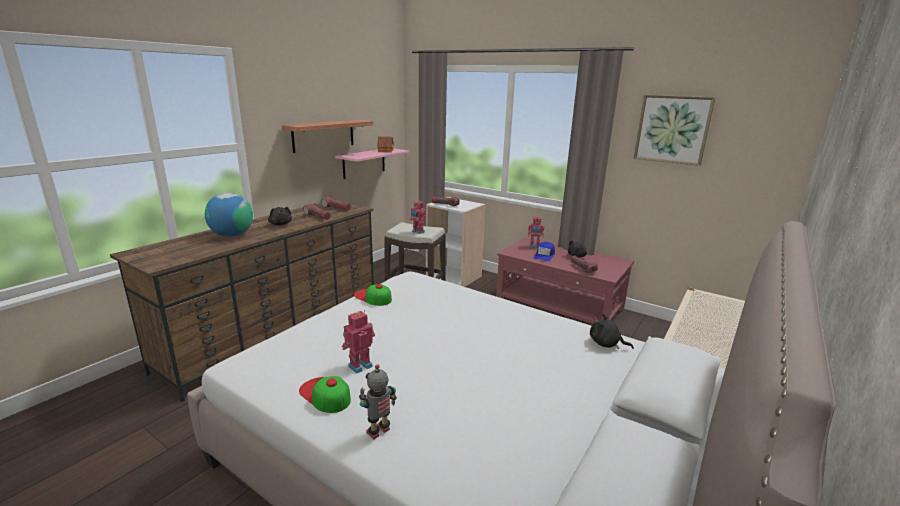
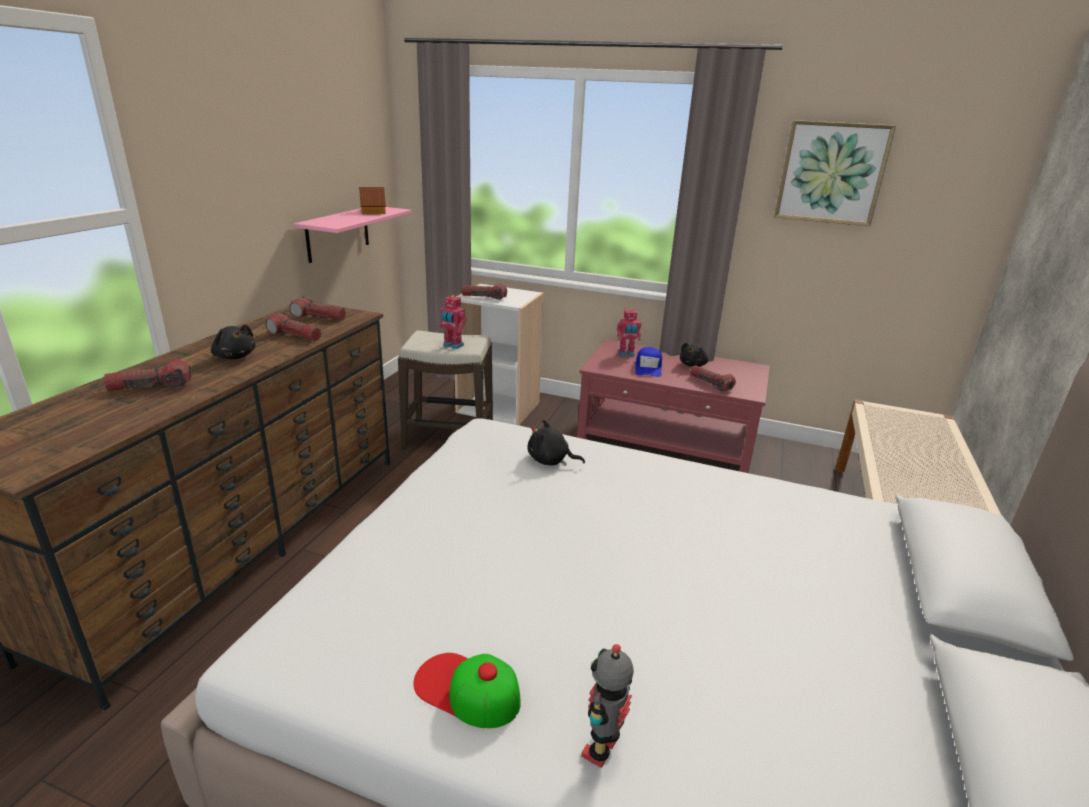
camera: 15 degrees left, 5 degrees up
(232, 235) = (151, 387): globe -> flashlight
(323, 135) = (272, 188): shelf -> none
(359, 365) = (494, 616): toy robot -> none
(373, 297) = (446, 476): cap -> none
(606, 344) = (836, 512): black plush toy -> black plush toy (550, 461)

